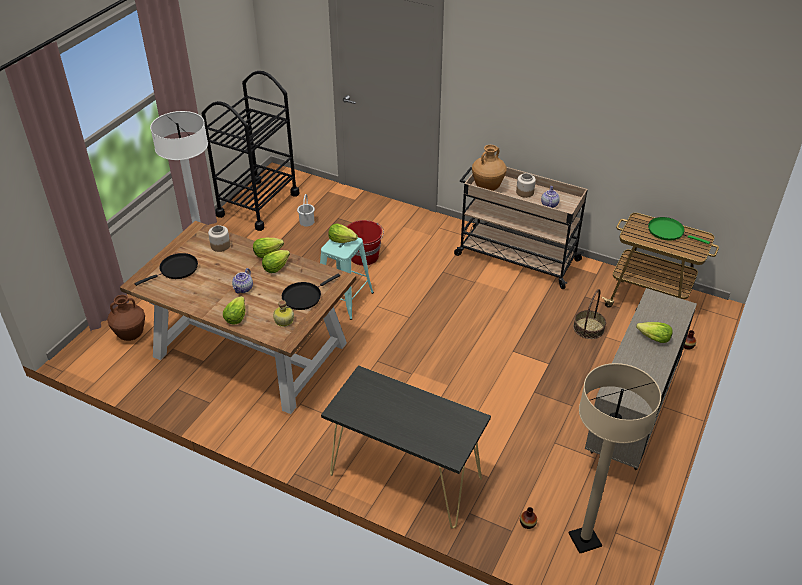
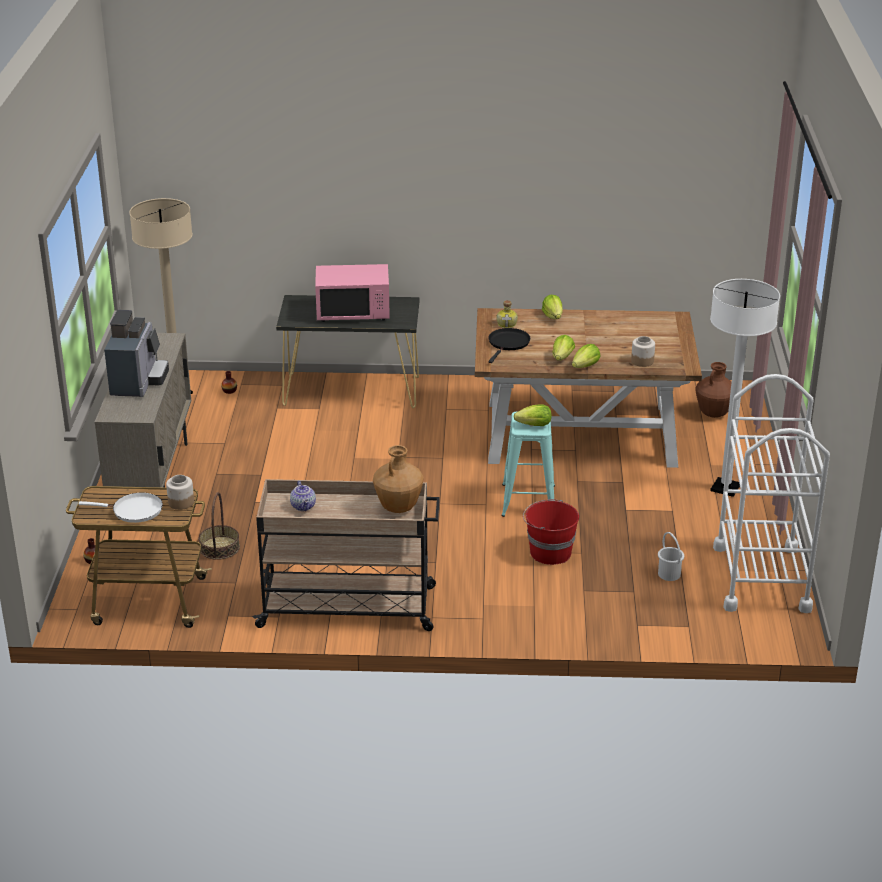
camera: 155 degrees right, 10 degrees down
(176, 270) = (656, 334): black frying pan -> none
(243, 289) = (572, 336): teapot -> none
(258, 204) = (761, 578): black cart -> white cart
(402, 411) = (353, 312): none -> pink microwave
(525, 192) = (344, 514): jar -> jar (180, 502)
(653, 338) = (138, 382): lettuce -> coffee machine
(668, 232) = (134, 511): green frying pan -> white frying pan

